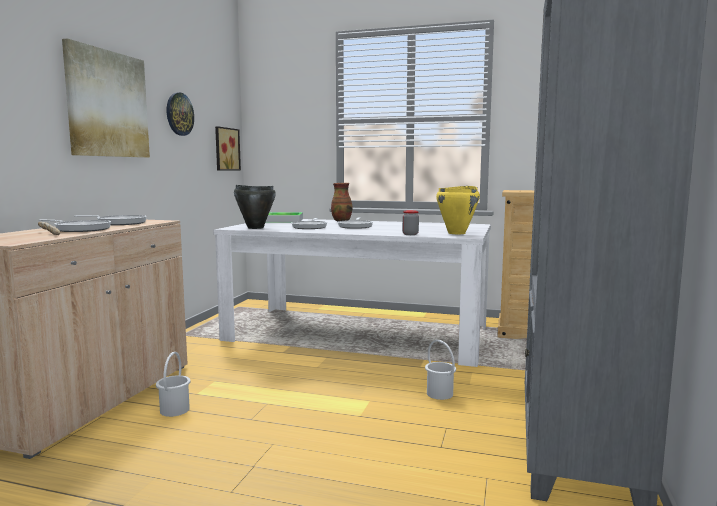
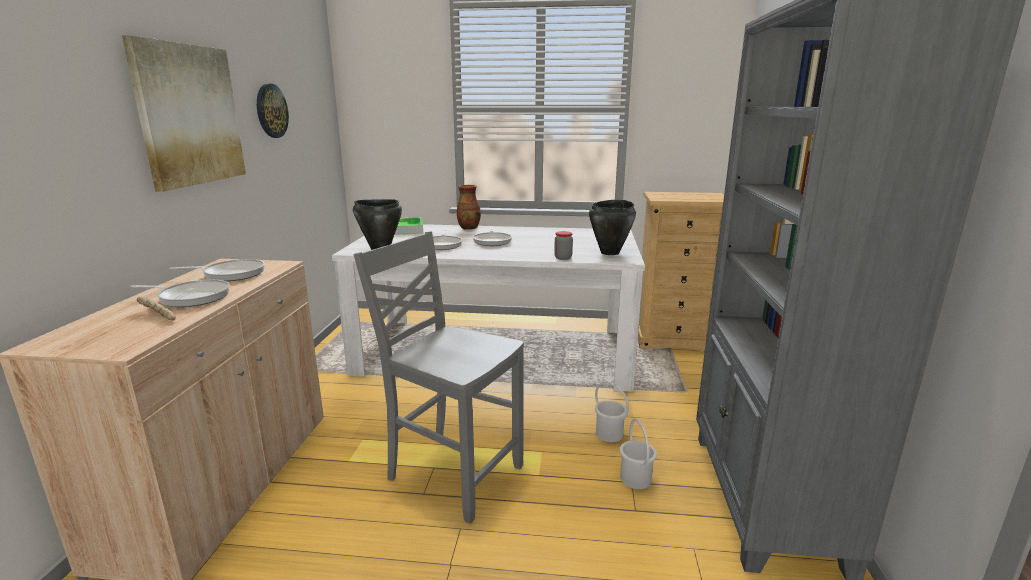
camera: 10 degrees left, 10 degrees up
(174, 410) = (331, 490): white bucket -> white bucket (635, 479)
(225, 149) = (323, 143): picture -> none
(282, 408) = (452, 473): none -> grey chair
(457, 233) = (610, 252): yellow cooking pot -> black cooking pot

